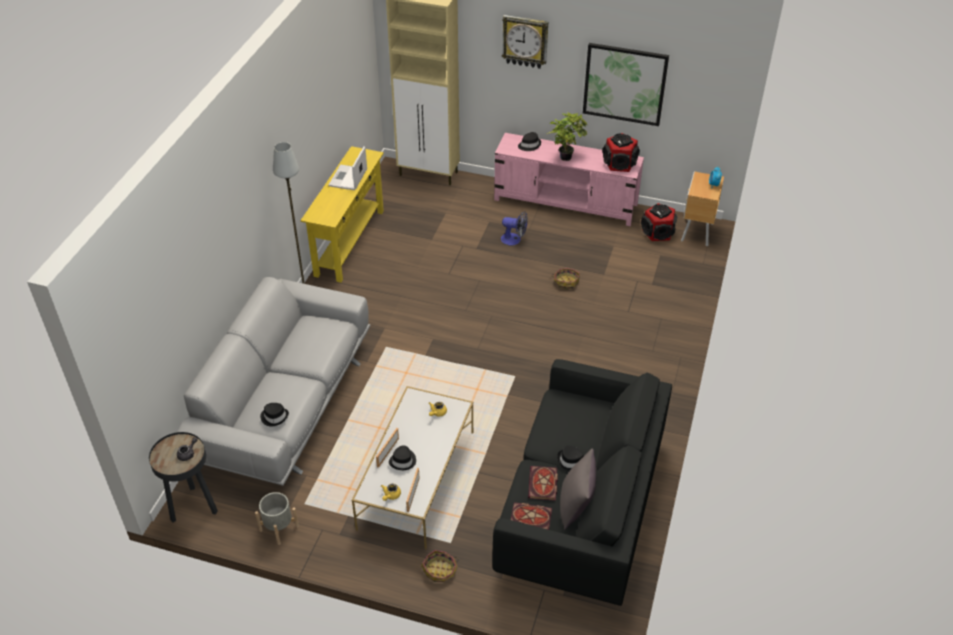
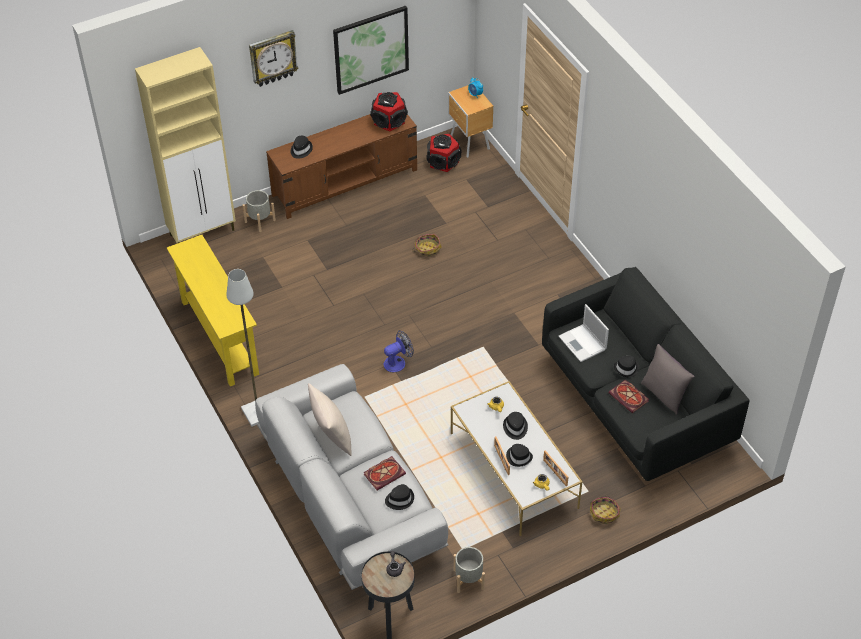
camera: 45 degrees left, 5 degrees up
(295, 340) = (331, 436): none -> beige pillow
(348, 178) = (206, 277): laptop -> laptop (583, 343)
(430, 438) = (515, 428): none -> black hat
(474, 190) = (260, 221): none -> grey planter
(514, 239) = (346, 241): fan -> fan (398, 362)
(532, 518) = (649, 423): book -> book (385, 473)
(566, 156) = (341, 141): potted plant -> none
(566, 202) = (345, 182): pink tv stand -> brown tv stand

